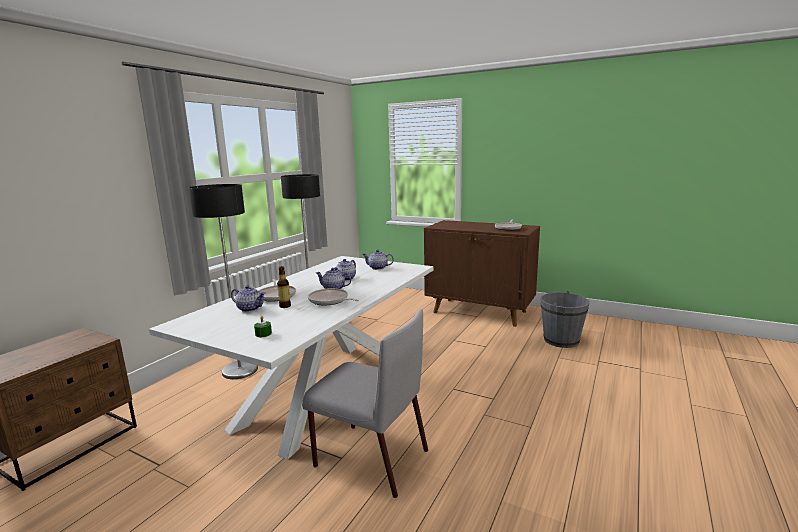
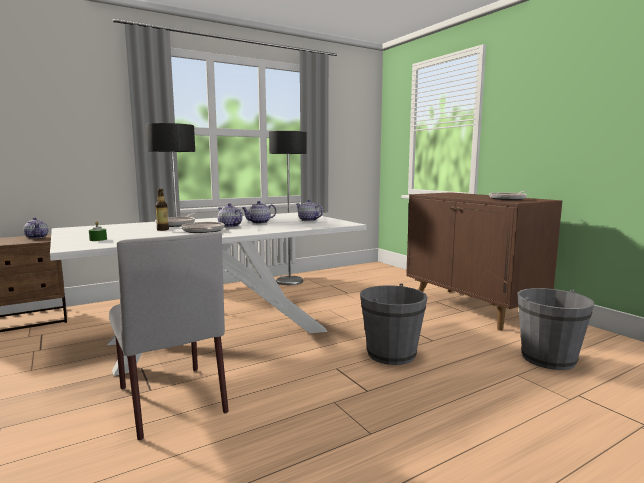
camera: 30 degrees right, 5 degrees down
(249, 308) = (136, 228): teapot -> teapot (37, 237)
(474, 365) = (391, 354): none -> grey bucket

